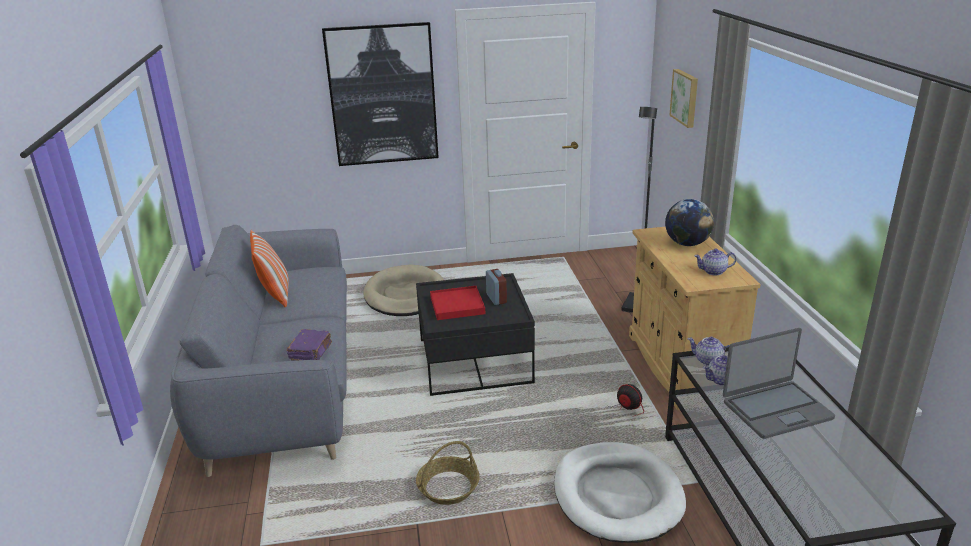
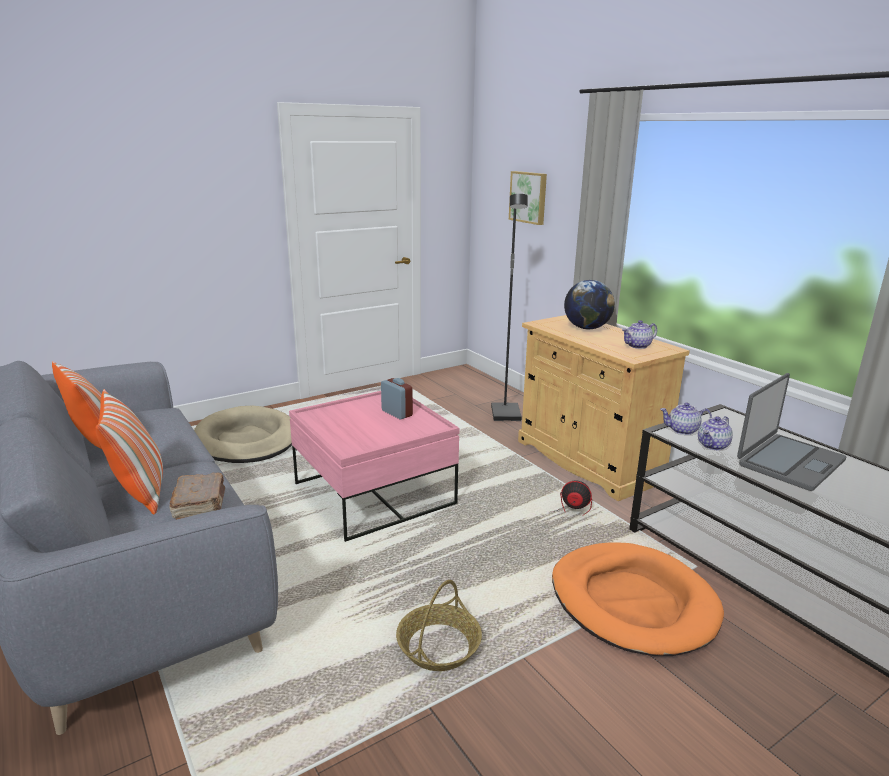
camera: 25 degrees left, 5 degrees down
(282, 334) = (140, 492): none -> pillow
(311, 352) = (201, 506): purple book -> brown book
(382, 95) = (196, 201): picture -> none
(457, 305) = (356, 426): red tray -> none
(474, 361) = (374, 494): black coffee table -> pink coffee table
(617, 495) = (632, 602): white dog bed -> orange dog bed

